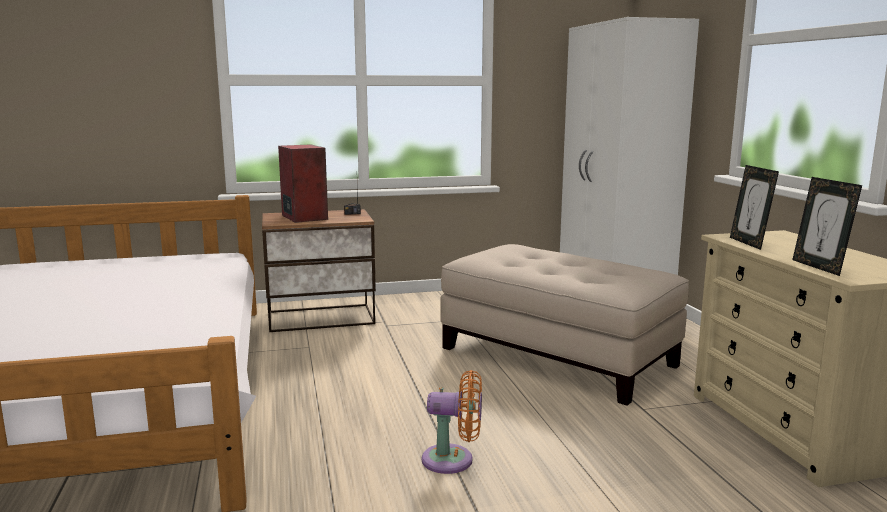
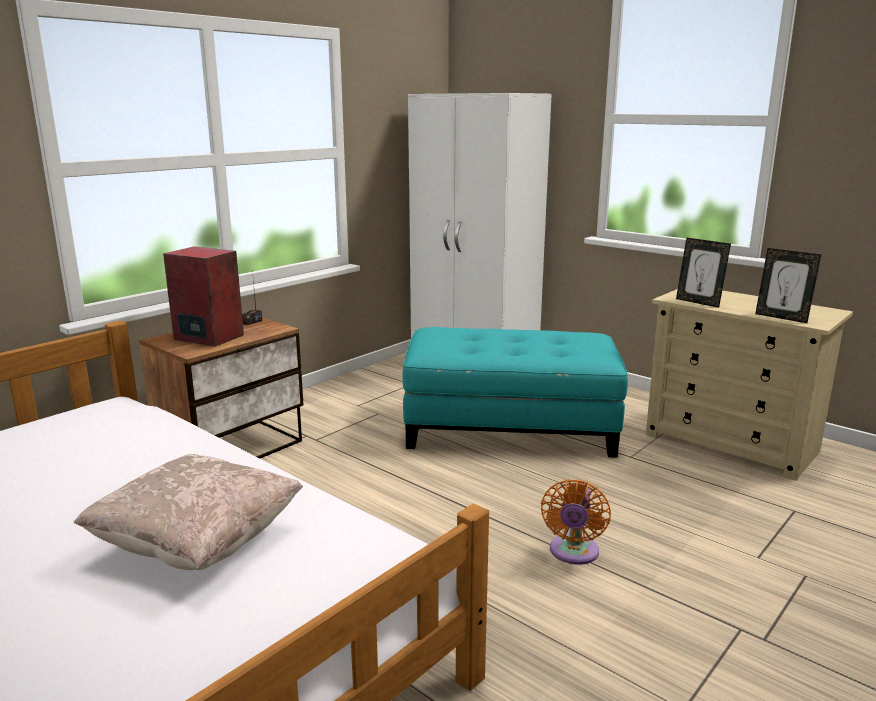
camera: 35 degrees left, 5 degrees up
(107, 330) = (198, 544): none -> beige pillow
(453, 460) = (573, 553): orange fan -> orange fan turned 135 degrees clockwise
(556, 357) = (510, 429): beige ottoman -> turquoise ottoman

